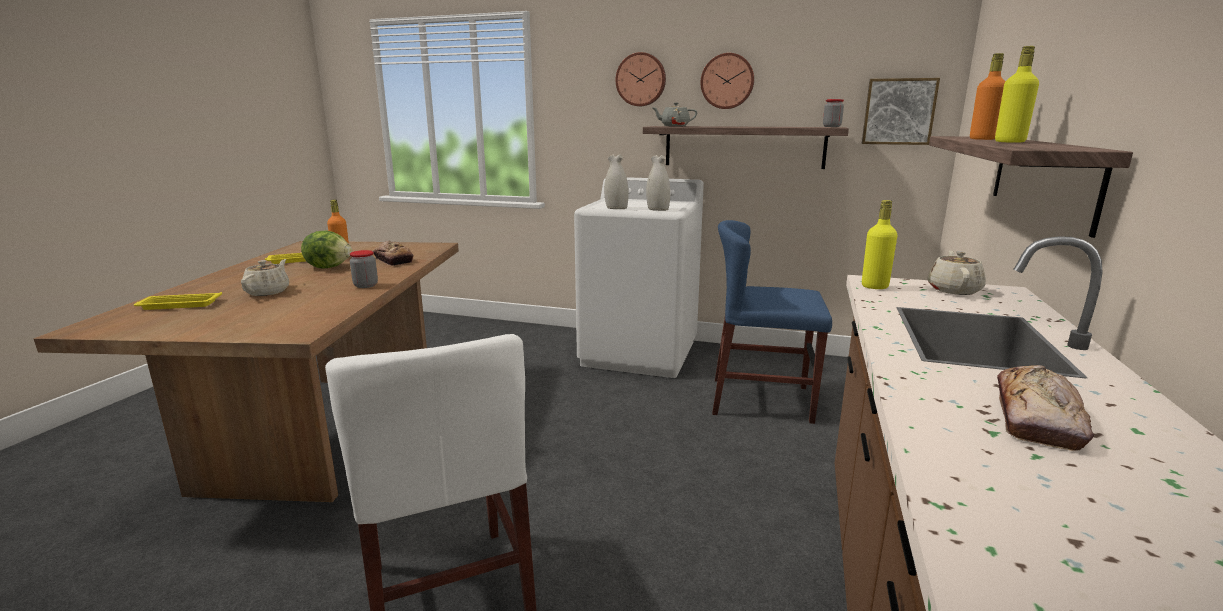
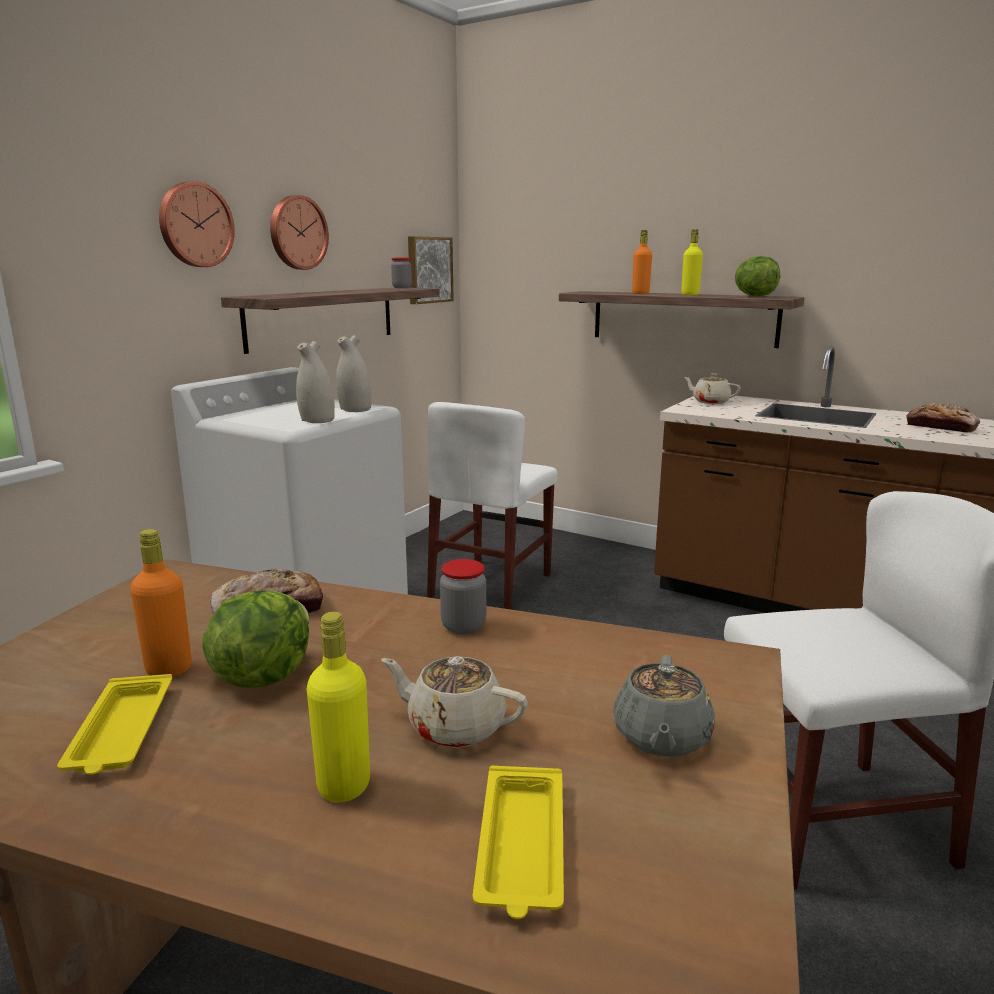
camera: 75 degrees left, 0 degrees up
(674, 126) = (274, 295): grey teapot -> grey teapot (661, 737)
(761, 400) = (491, 585): blue chair -> white chair
(874, 286) = (700, 411): yellow bottle -> yellow bottle (344, 786)
(1052, 146) = (753, 296): none -> lettuce

